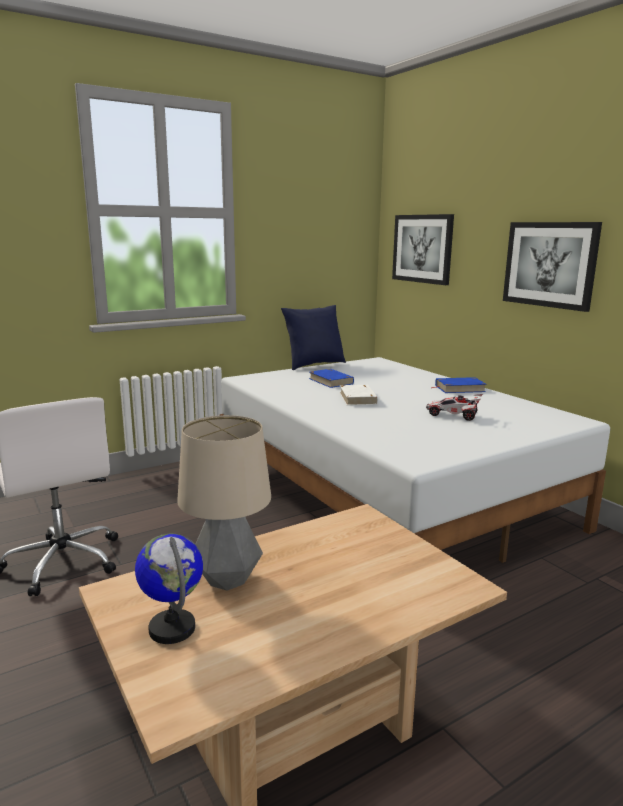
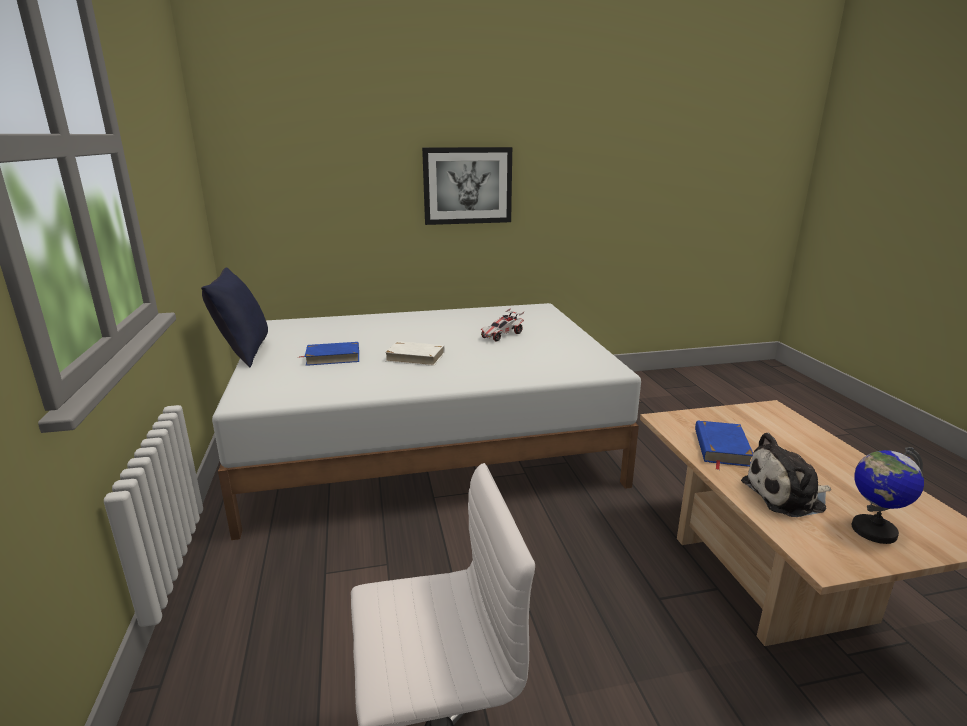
camera: 70 degrees left, 5 degrees up
(227, 580) = (787, 496): table lamp -> plush toy
(422, 248) = (293, 180): picture -> none
(459, 388) = (425, 317): blue book -> blue book (721, 448)

